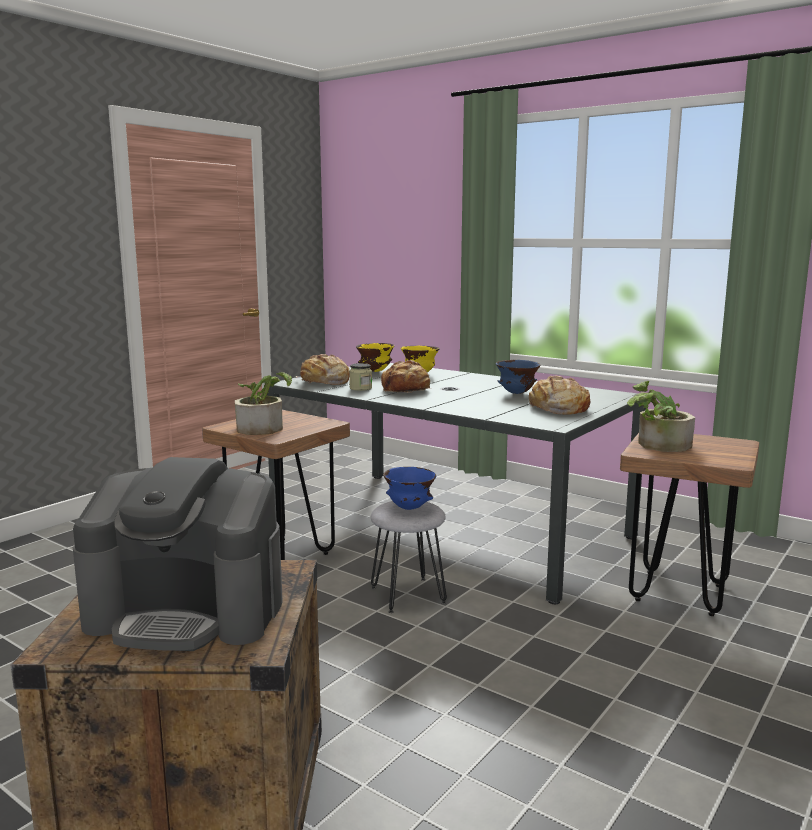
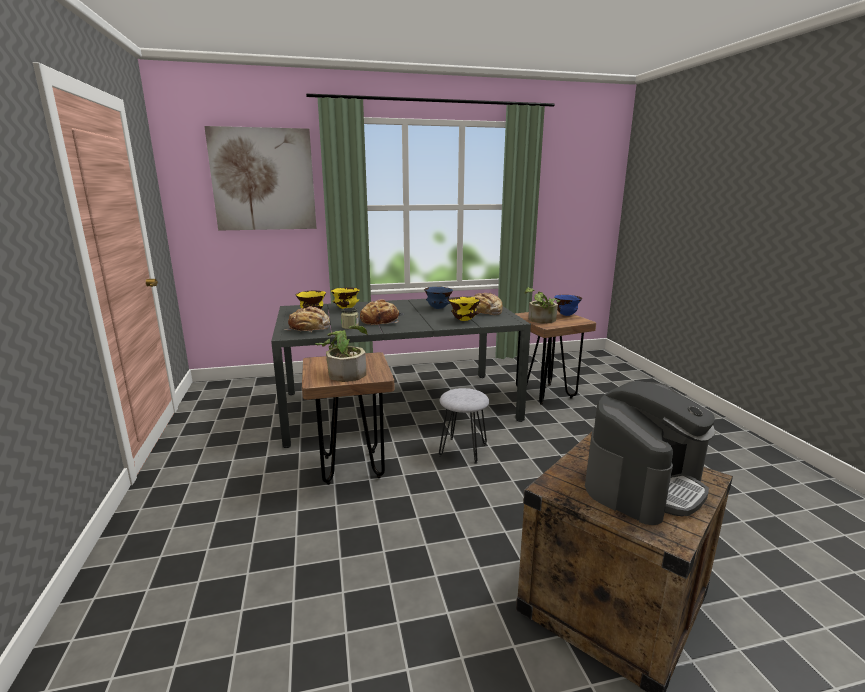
camera: 50 degrees left, 5 degrees up
(410, 205) = (263, 180): none -> picture
(410, 508) = (466, 394): blue bowl -> blue bowl (566, 315)
(493, 410) = (463, 320): none -> yellow bowl

